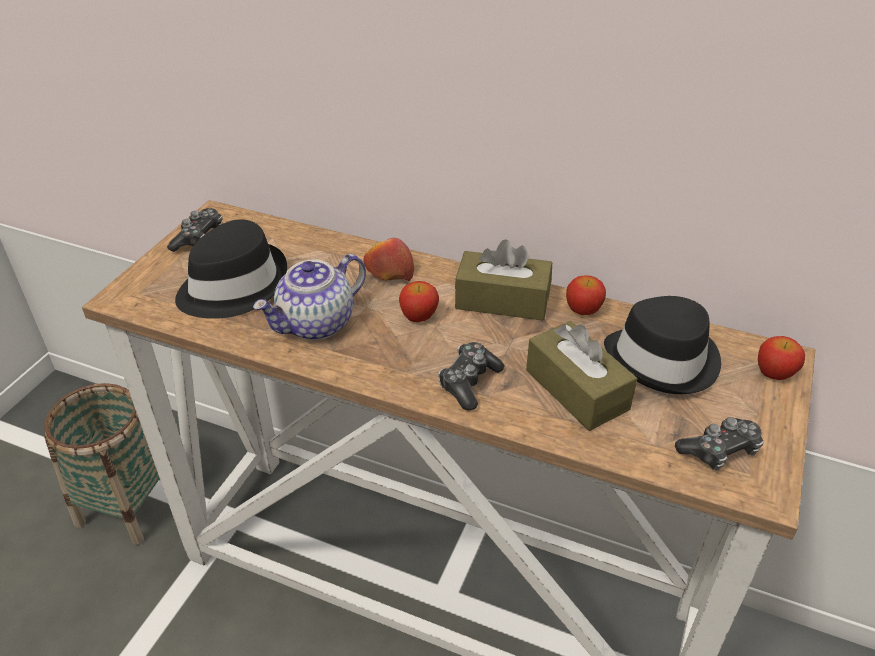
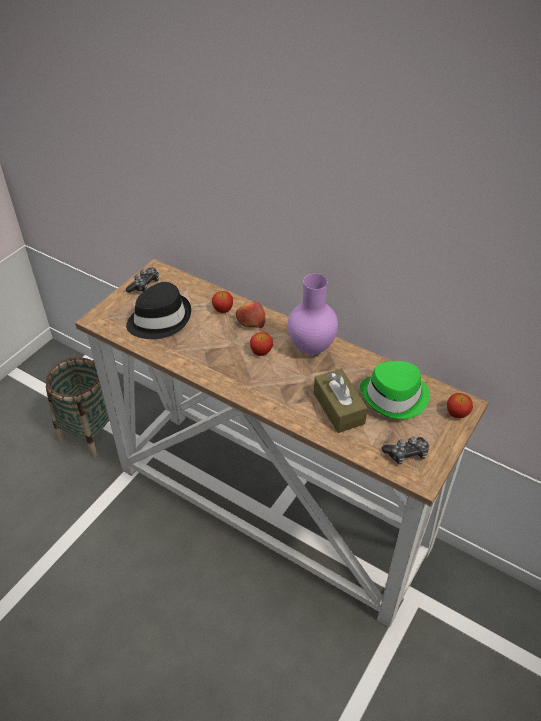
camera: 10 degrees right, 5 degrees up
(316, 324) = (202, 350): teapot -> none
(469, 382) = (279, 396): game controller -> none
(502, 300) = (312, 347): brown tissue box -> purple vase
(583, 310) = (358, 360): apple -> apple (223, 310)
(664, 360) = (395, 397): black hat -> green hat

